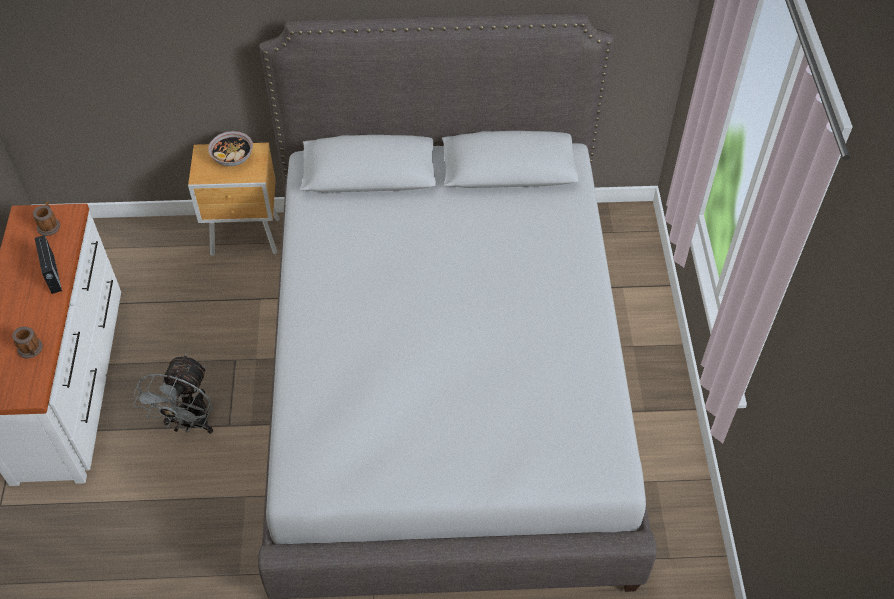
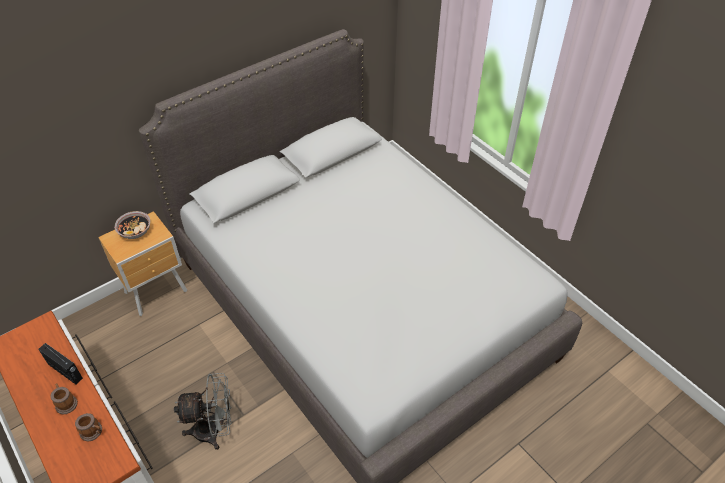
camera: 35 degrees left, 5 degrees down
(49, 225) = (32, 340): mug -> mug (65, 403)
(189, 423) = (214, 430): grey fan -> grey fan turned 75 degrees counterclockwise

